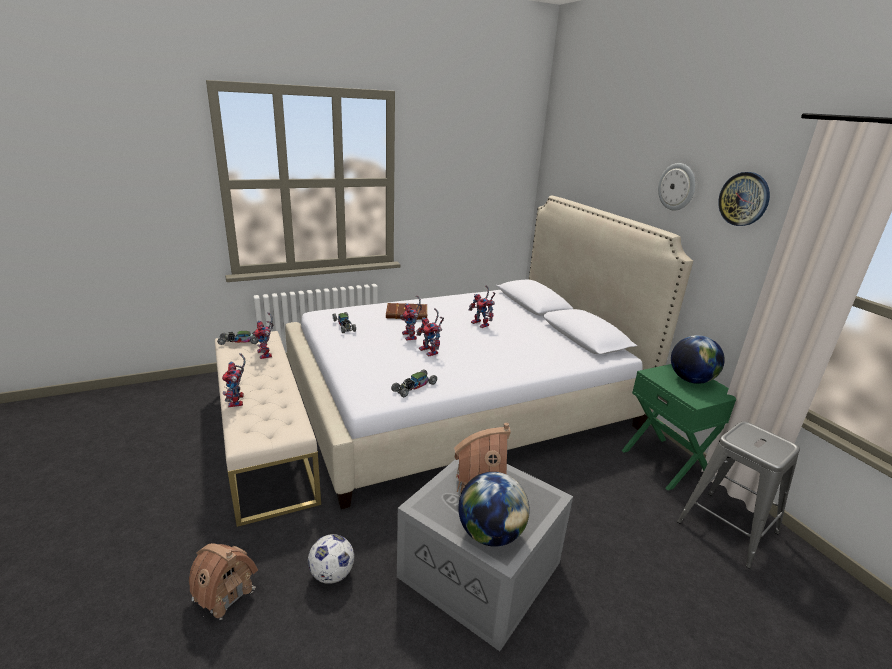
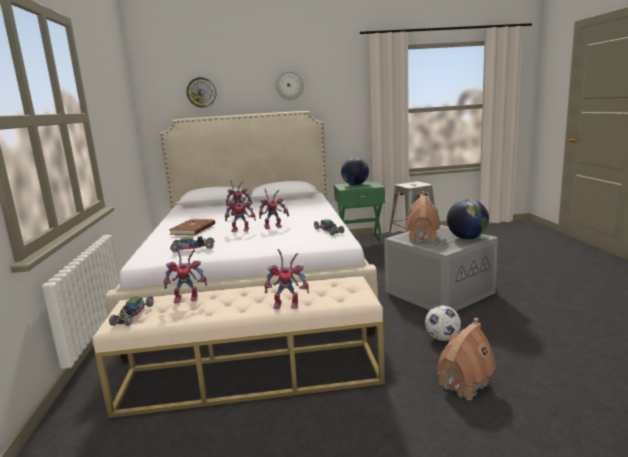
camera: 70 degrees left, 10 degrees down
(744, 199) = (335, 81): wall clock -> wall clock (201, 92)

